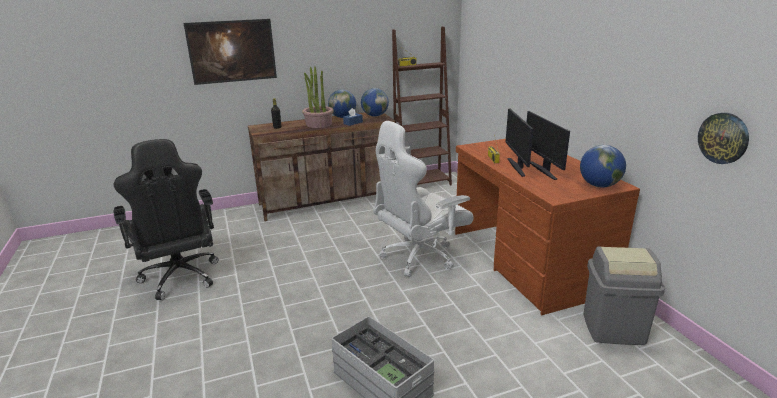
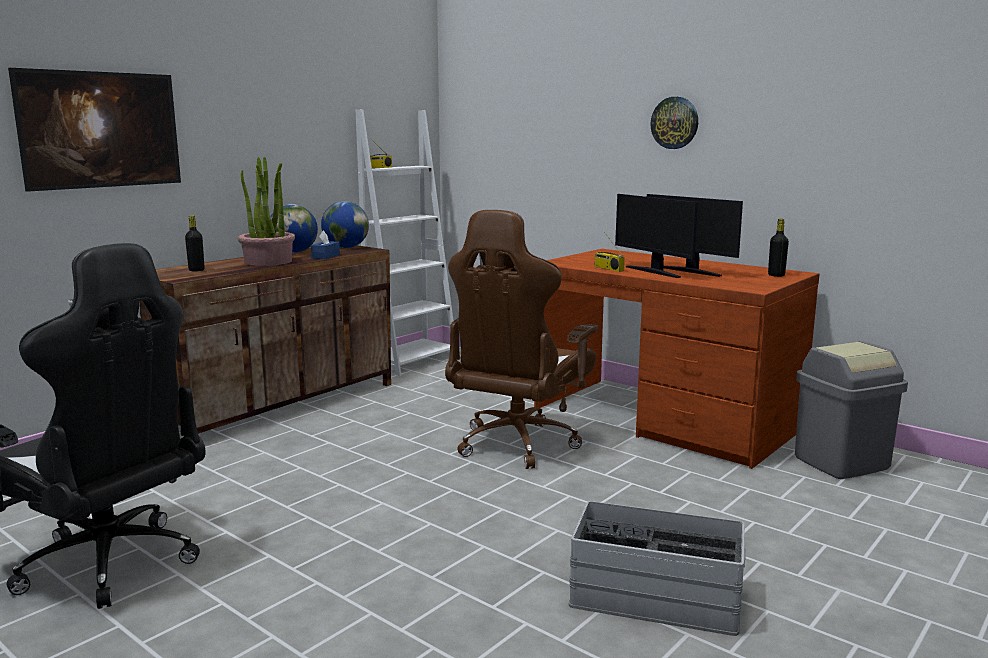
camera: 30 degrees left, 10 degrees down
(422, 183) = (412, 362): brown bookcase -> white bookcase
(422, 256) = (519, 441): white office chair -> brown office chair
(599, 185) = (776, 275): globe -> black bottle
(723, 138) = (928, 183): wall clock -> wall clock (674, 123)

